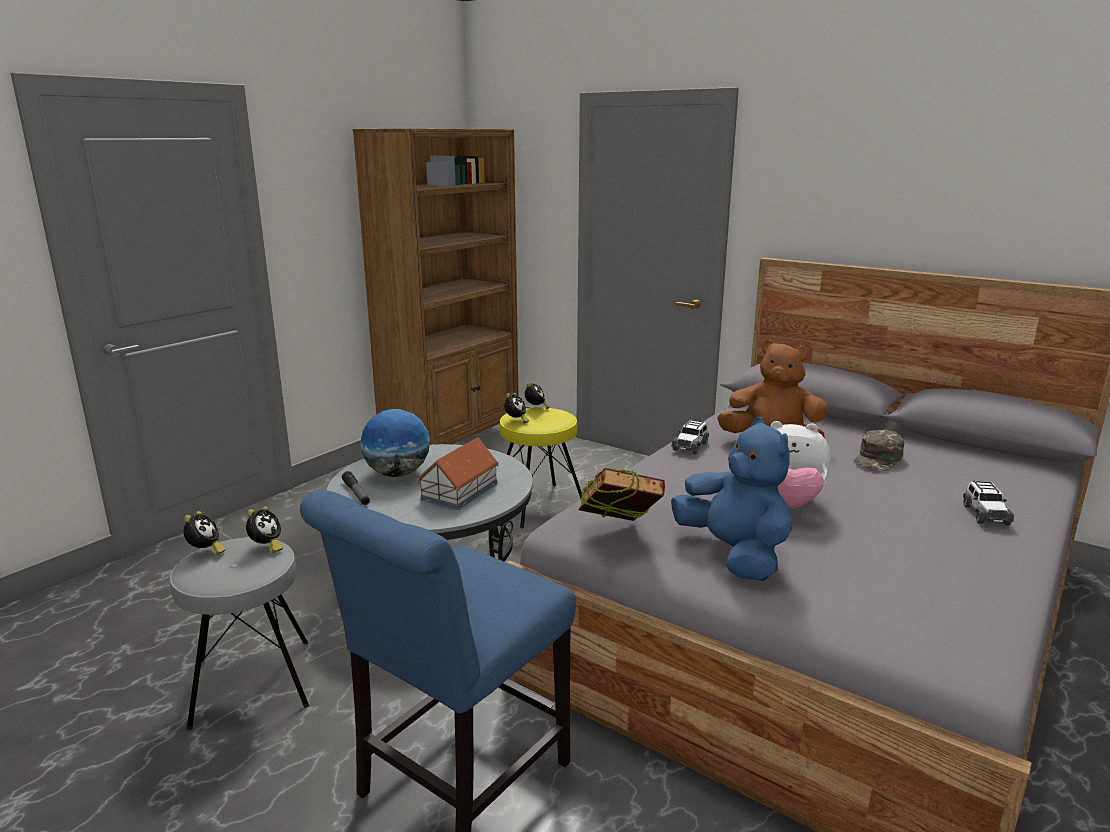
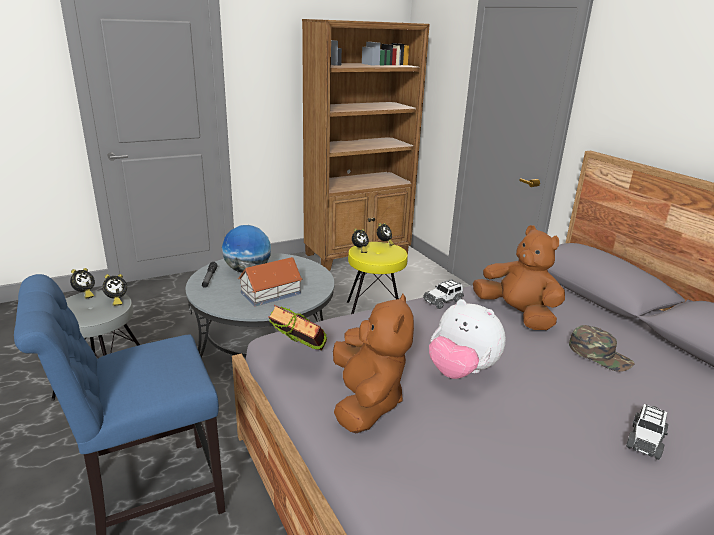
camera: 25 degrees right, 5 degrees up
(734, 554) = (366, 402): blue plush toy -> brown plush toy
(878, 459) = (600, 354): green cap -> green cap turned 105 degrees counterclockwise

